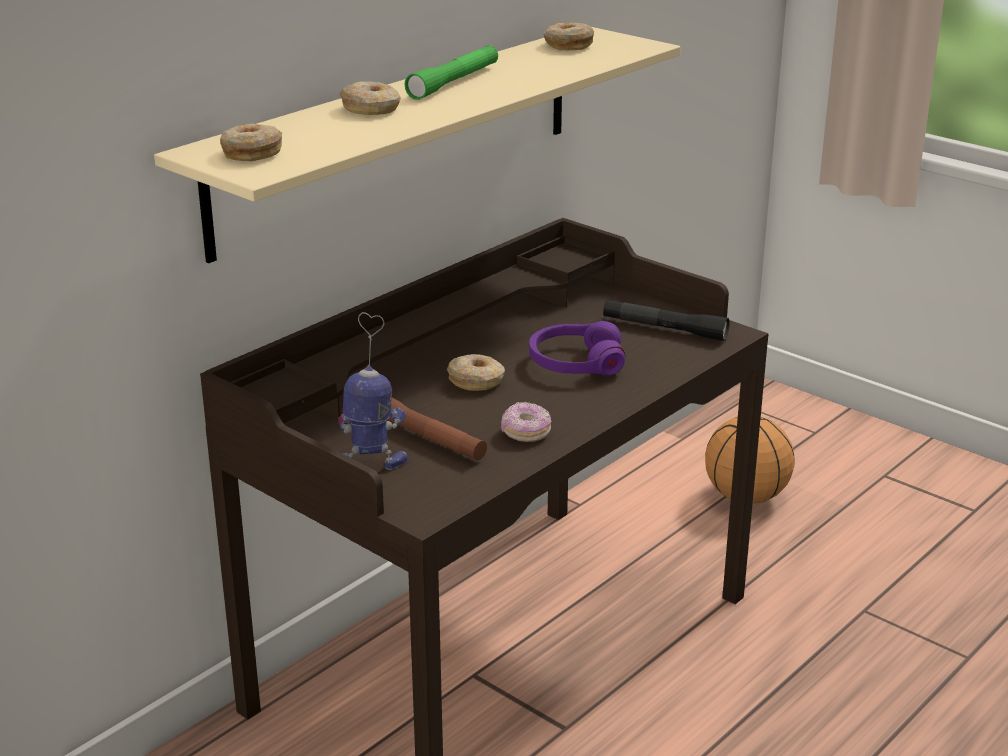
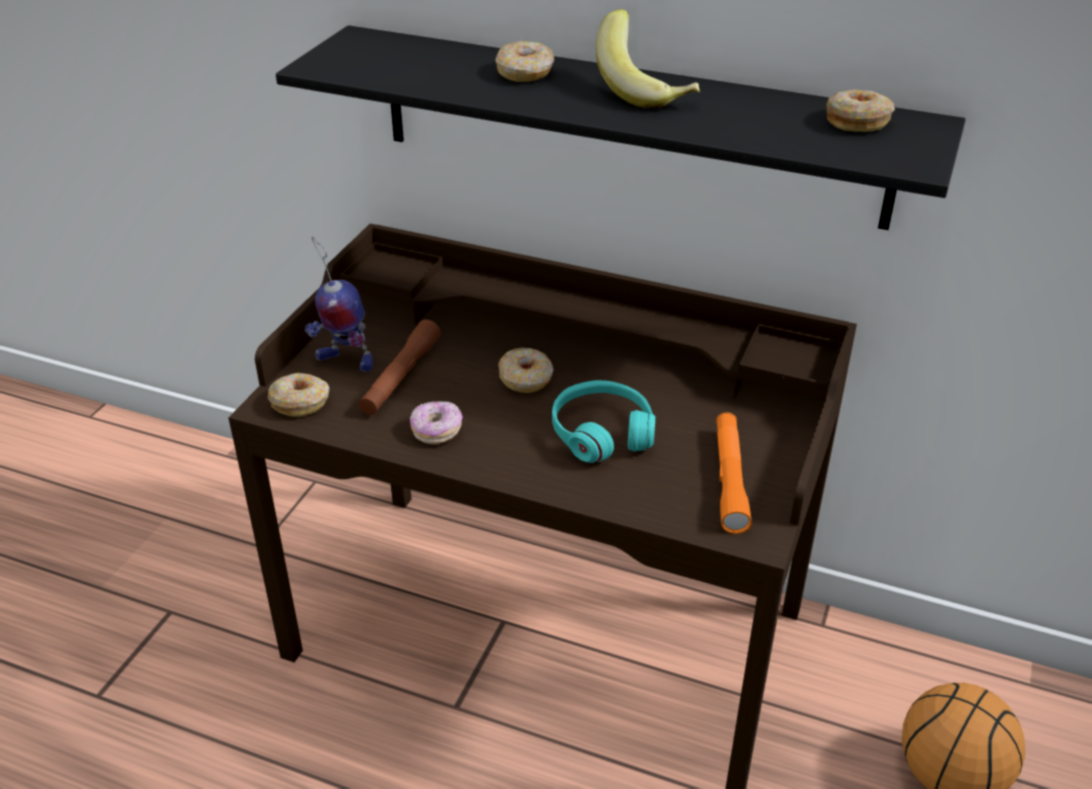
camera: 70 degrees right, 10 degrees up
(252, 153) = (365, 54): donut -> donut (300, 402)
(373, 463) = (344, 360): toy robot -> toy robot turned 135 degrees clockwise
(400, 136) = (628, 125): beige shelf -> black shelf
(454, 82) = (646, 91): green flashlight -> banana
(576, 363) = (602, 432): purple headphones -> turquoise headphones
(664, 329) = (729, 479): black flashlight -> orange flashlight

